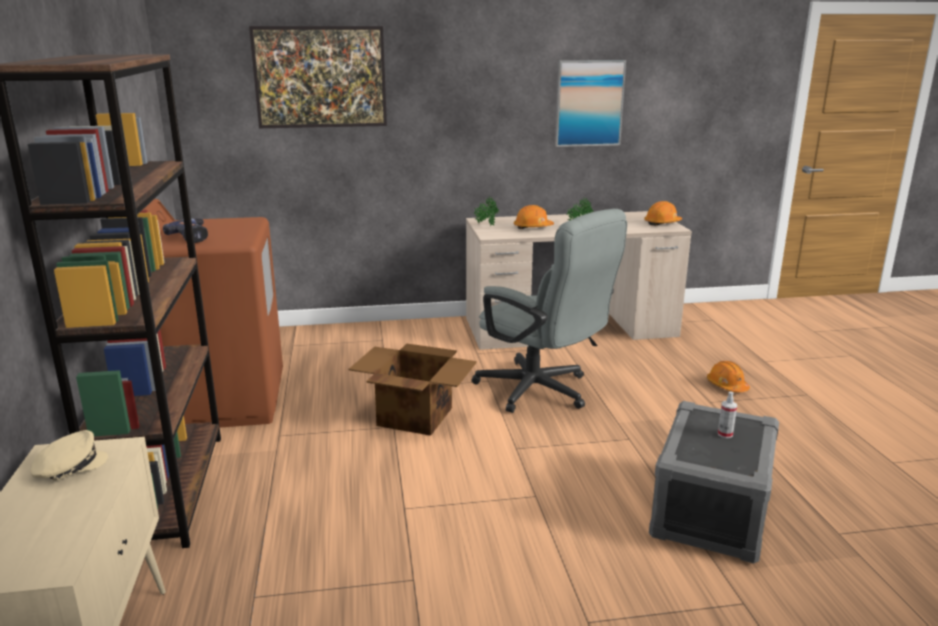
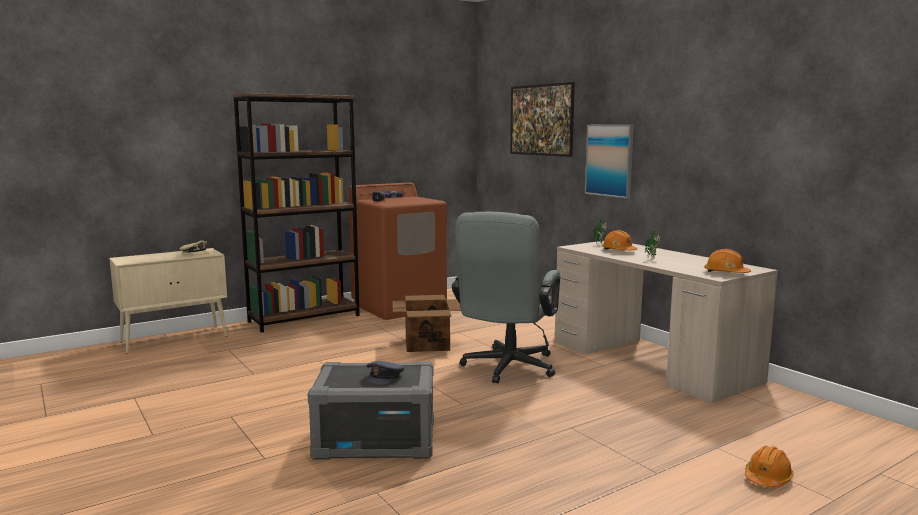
camera: 65 degrees right, 10 degrees down
(589, 103) = (715, 146): picture -> picture (609, 160)
(725, 434) = (385, 377): spray bottle -> grey cap
(727, 386) = (618, 432): orange hard hat -> orange hard hat (767, 478)

